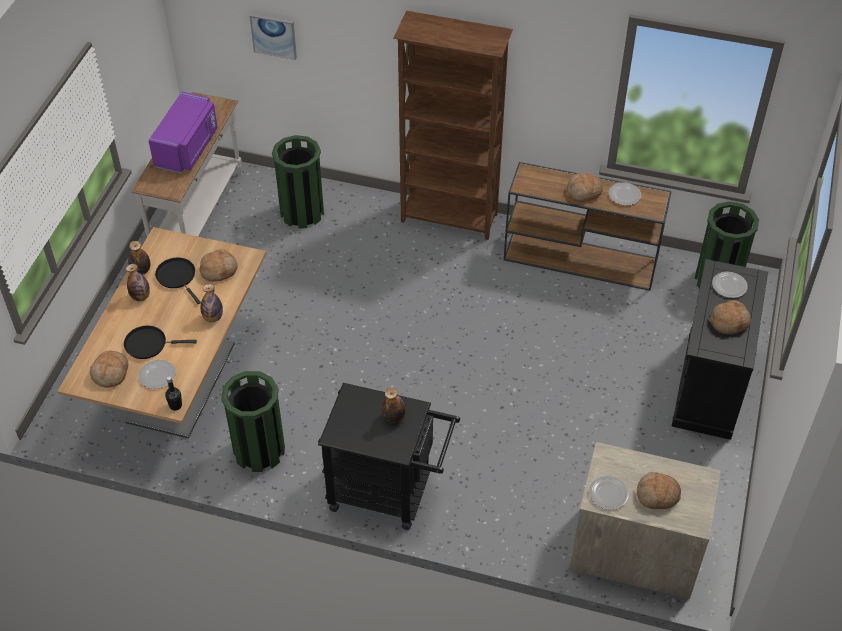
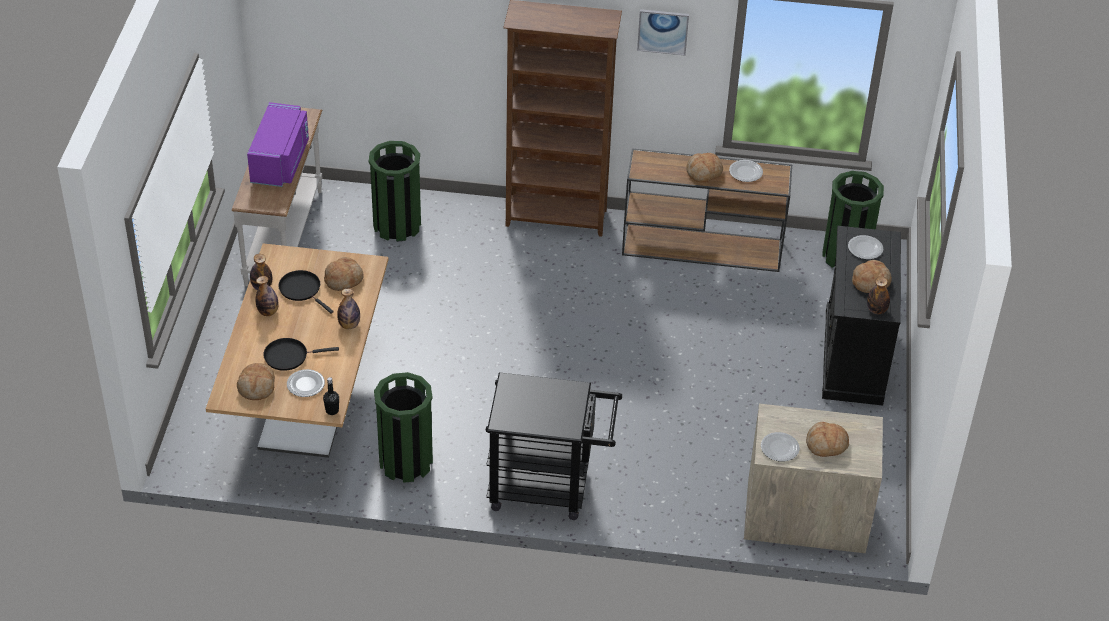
camera: 10 degrees left, 5 degrees down
(274, 36) = (364, 37): picture -> picture (663, 31)
(394, 417) = (557, 399): bottle -> bottle (876, 310)

